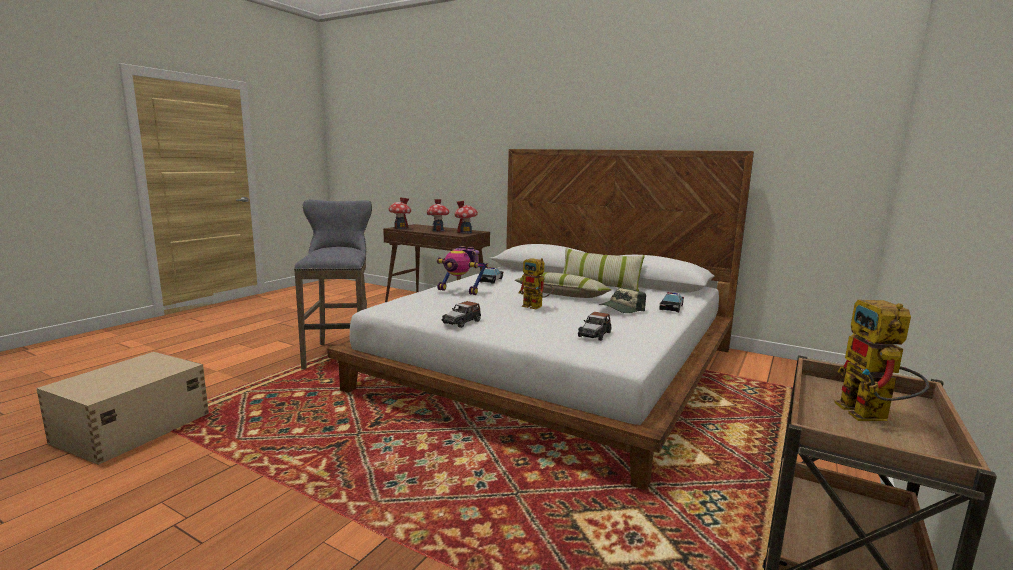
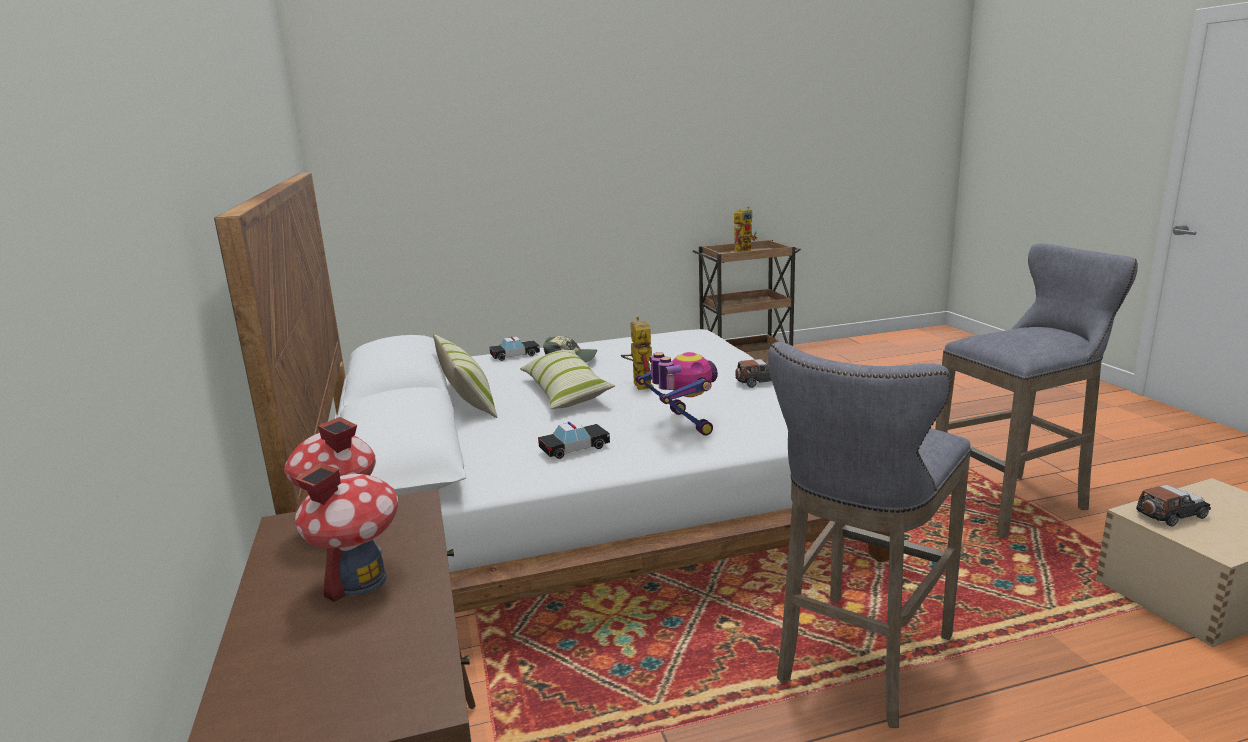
camera: 135 degrees left, 5 degrees up
(248, 459) = (1014, 502): none -> grey stool
(400, 228) = (404, 687): toy house -> none
(594, 334) = (668, 347): toy car -> toy car (1170, 514)

